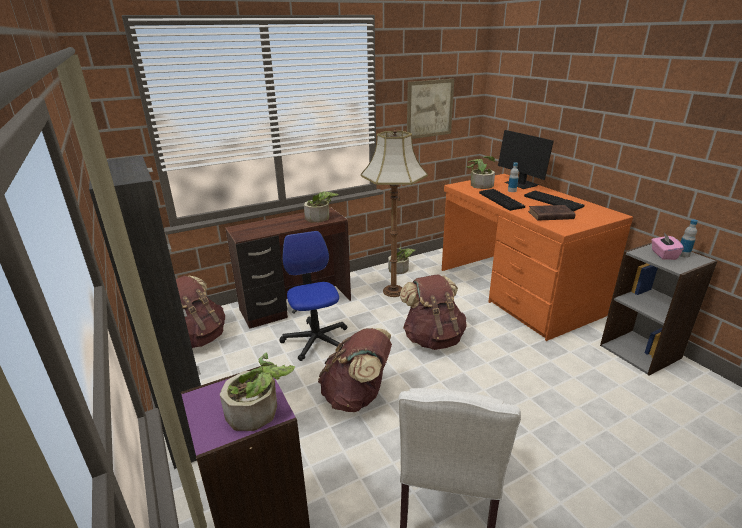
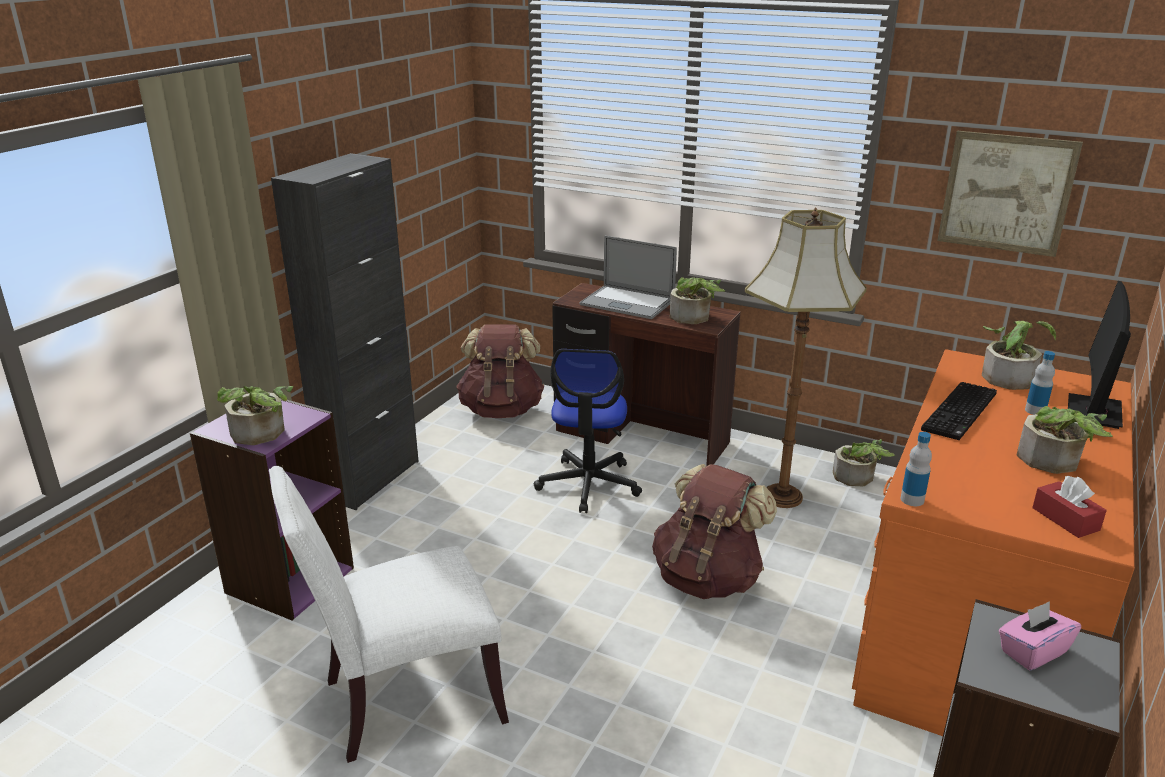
camera: 55 degrees right, 0 degrees up
(274, 225) = (627, 303): none -> laptop
(315, 340) = (588, 484): office chair -> office chair turned 150 degrees clockwise
(357, 397) = (516, 562): brown backpack -> none
(549, 215) = (963, 471): brown book -> none
(554, 201) = (1054, 462): keyboard -> potted plant
(596, 214) = (1065, 519): none -> red tissue box
(683, 255) = (1076, 680): bottle -> bottle (912, 500)

